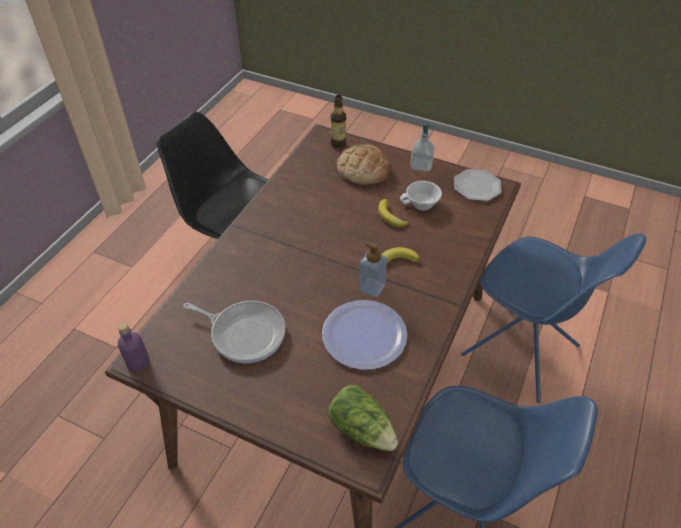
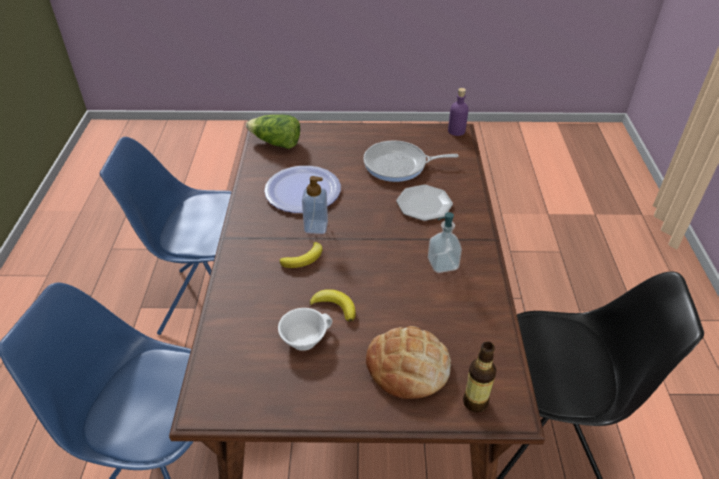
camera: 155 degrees right, 5 degrees down
(421, 165) = (331, 407): soap dispenser -> soap dispenser (443, 264)
(477, 186) = (235, 396): plate -> plate (424, 205)

